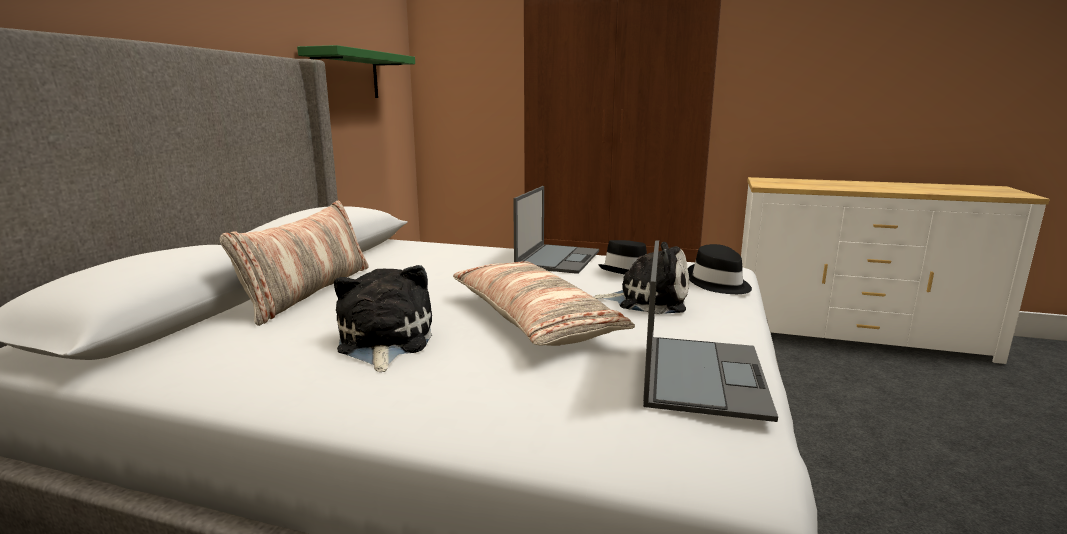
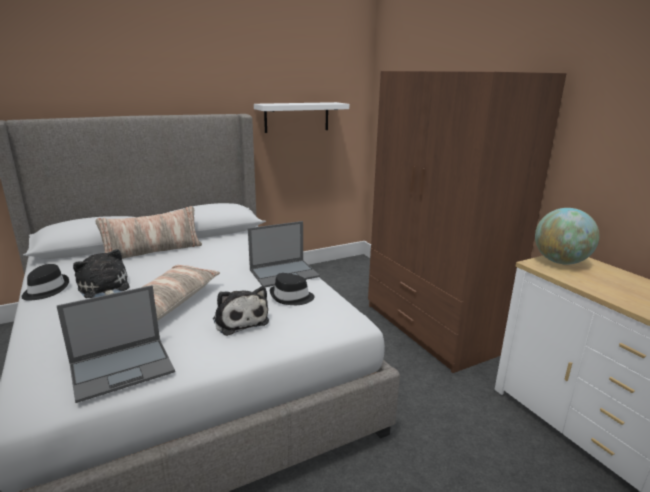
camera: 45 degrees right, 5 degrees up
(346, 75) = (297, 117): green shelf -> white shelf
(383, 342) = (104, 289): plush toy -> plush toy turned 75 degrees counterclockwise
(718, 283) = (303, 329): black hat -> black hat (45, 290)
(771, 182) = (560, 262): none -> globe

